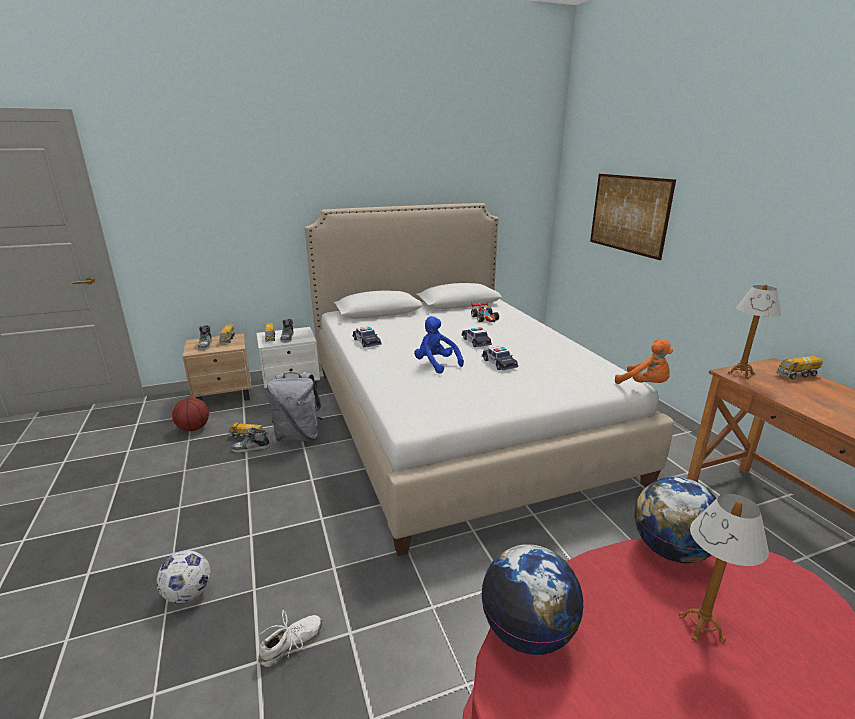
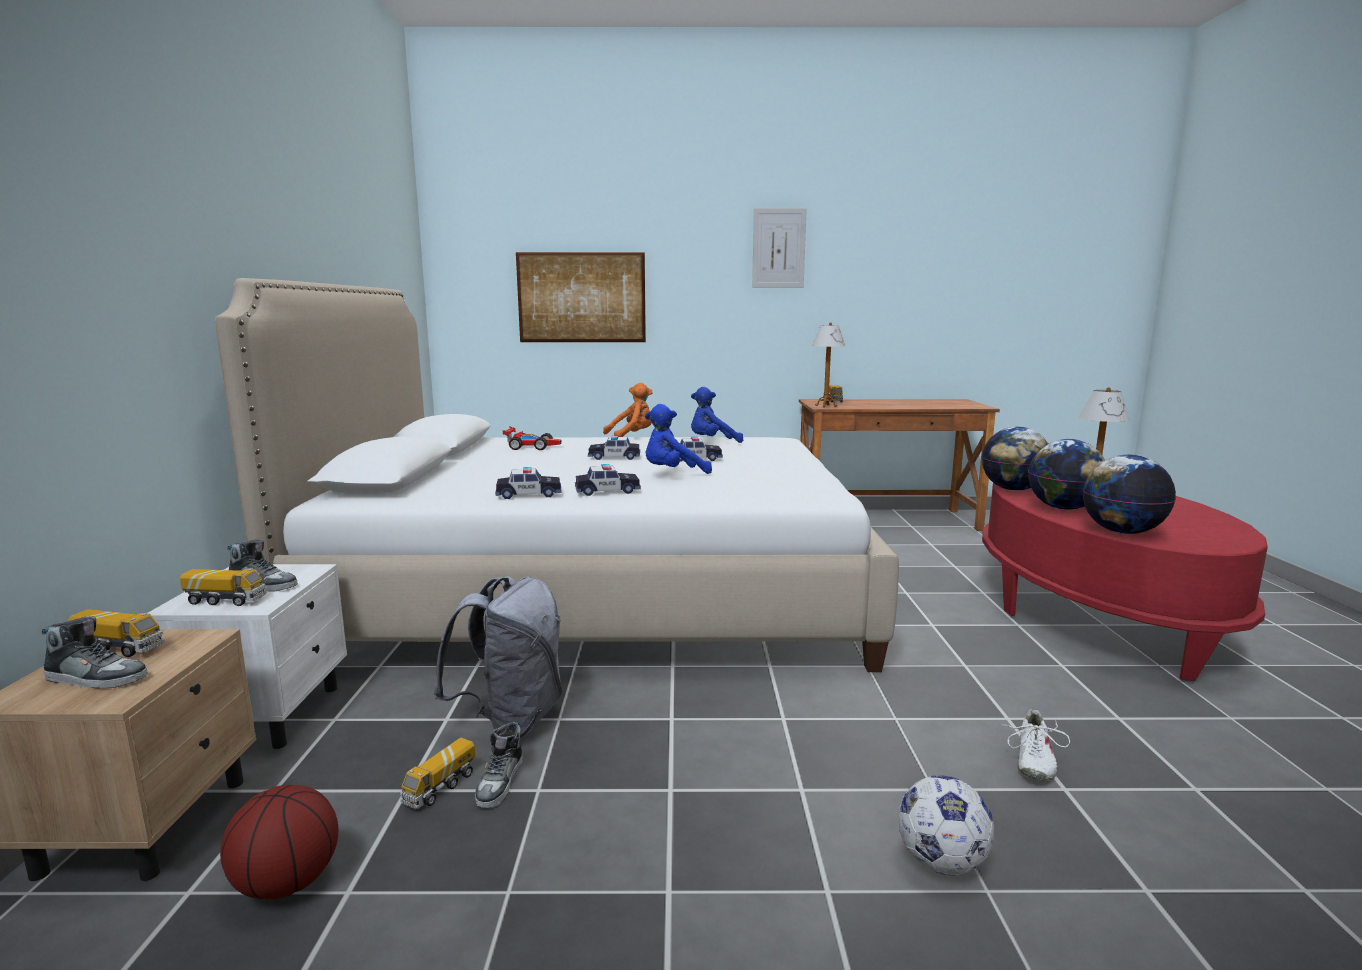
camera: 70 degrees left, 10 degrees down
(291, 644) = (1033, 760): white shoe -> white shoe turned 135 degrees counterclockwise
(383, 356) = (607, 491): none -> toy car
(569, 360) = (712, 442): none -> blue plush toy
(607, 589) = (1063, 508): none -> globe
(645, 385) = (791, 437): orange plush toy -> orange plush toy (632, 436)
(799, 184) = (778, 248): none -> picture

